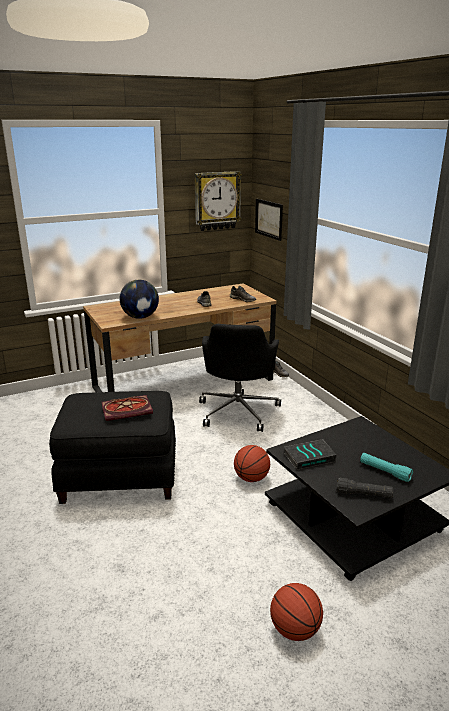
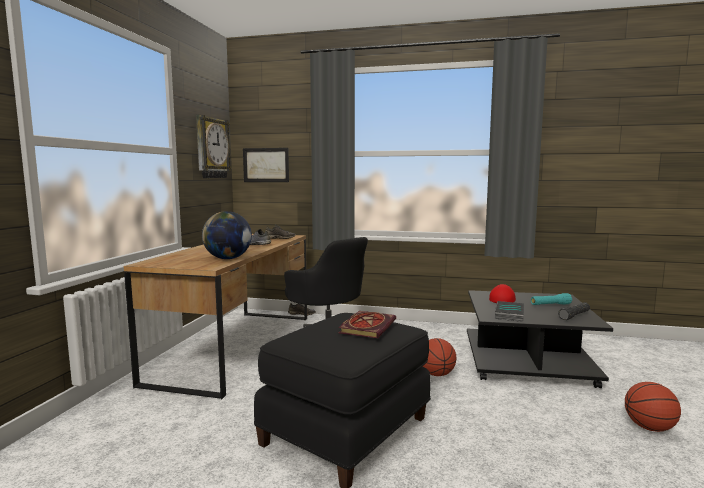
camera: 50 degrees left, 15 degrees down
(359, 441) = (503, 299): none -> red cap

